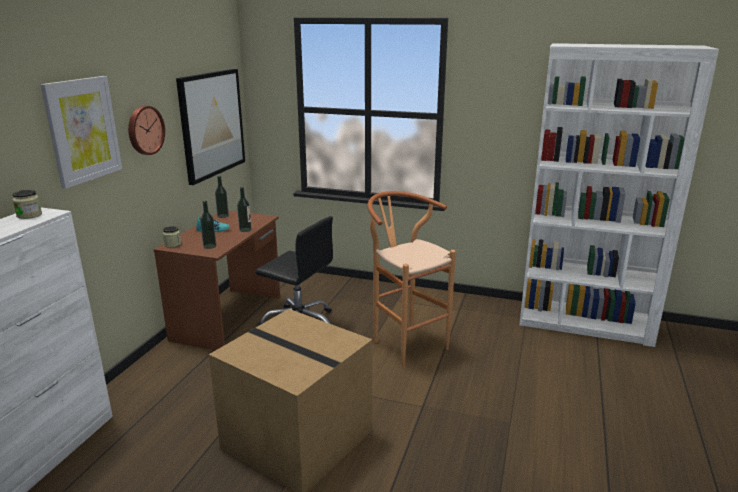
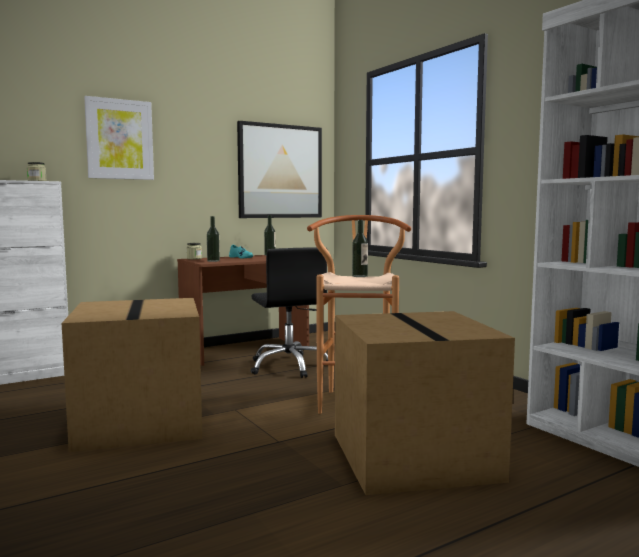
camera: 40 degrees right, 15 degrees down
(144, 130) = (190, 156): wall clock -> none
(245, 230) = (262, 259): bottle -> bottle (359, 276)
(510, 380) = (416, 457): none -> cardboard box

